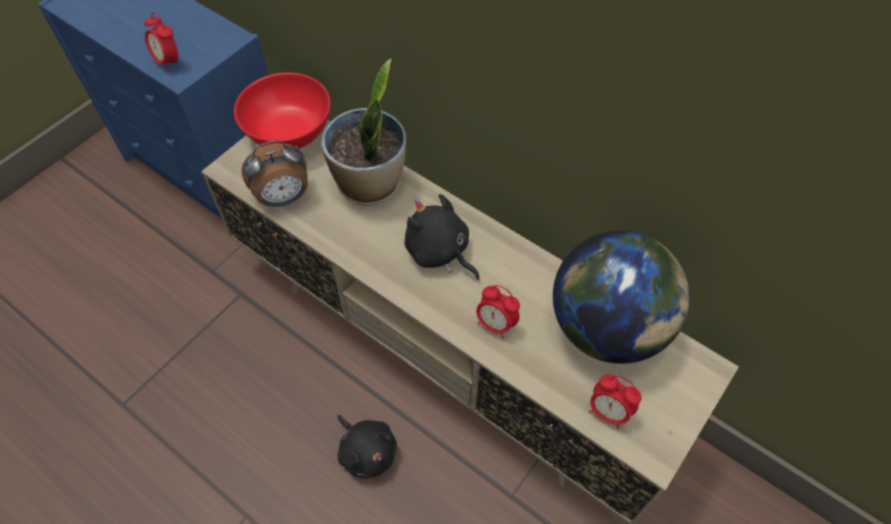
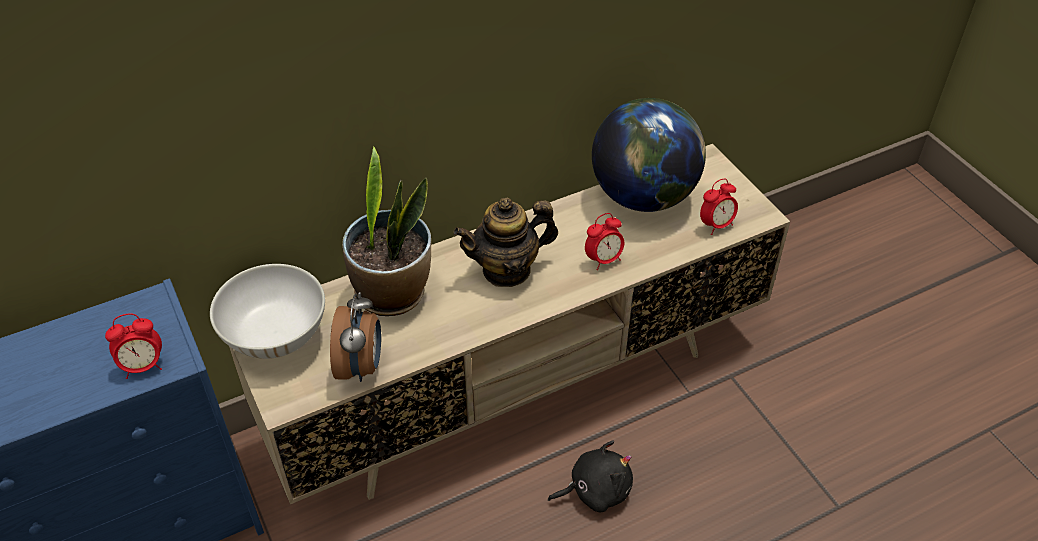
camera: 65 degrees left, 10 degrees down
(290, 135) = (276, 336): red bowl -> white bowl
(439, 252) = (507, 270): black plush toy -> teapot

